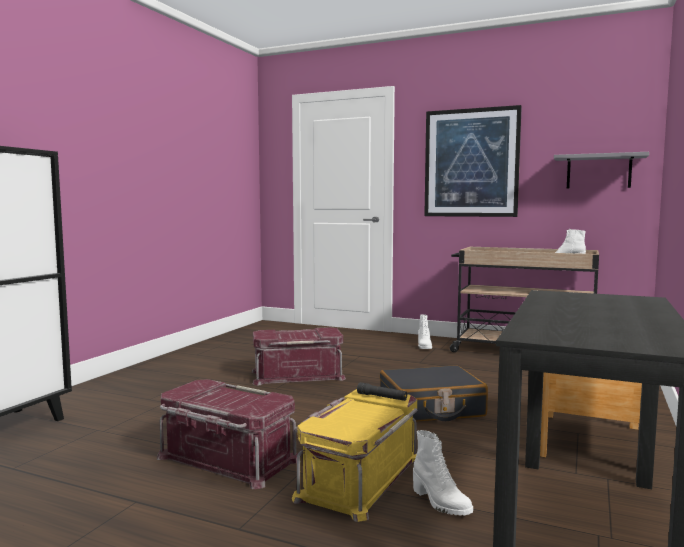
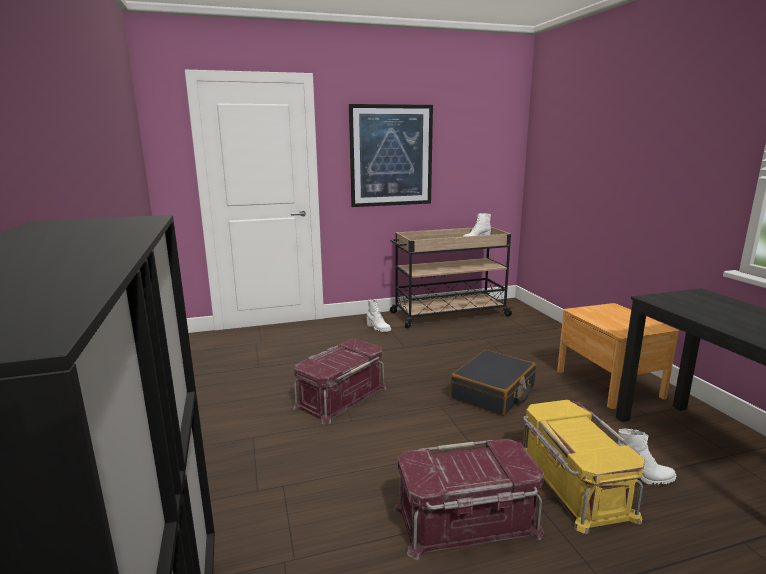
camera: 40 degrees left, 10 degrees up
(382, 397) = (561, 410): black flashlight -> none
(598, 171) = (487, 164): grey shelf -> none

